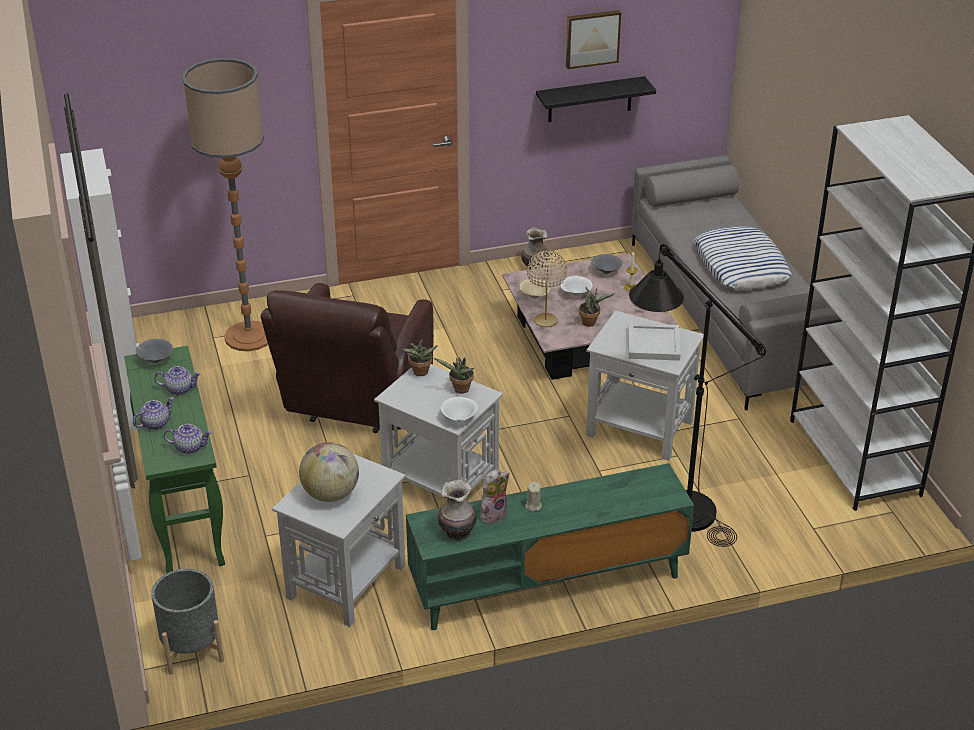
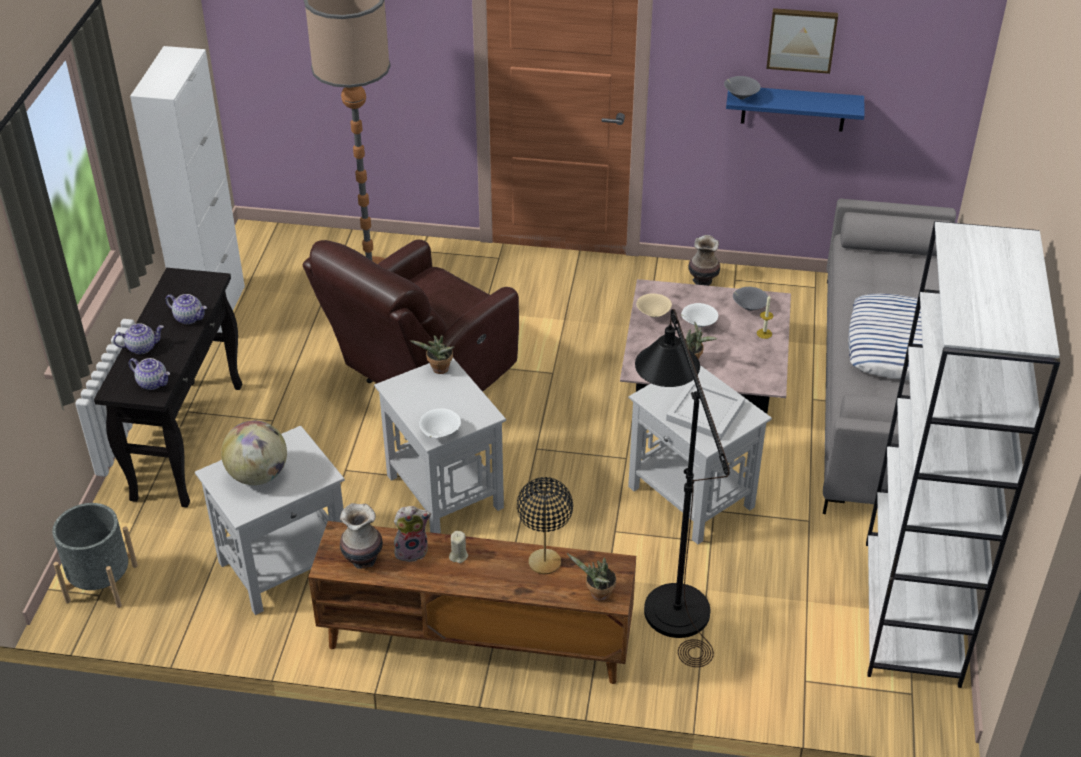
camera: 25 degrees right, 5 degrees up
(155, 360) = (190, 280): grey bowl -> grey bowl (740, 97)
(183, 513) = (188, 440): green console table -> black console table
(459, 390) = (464, 401): potted plant -> potted plant (597, 595)
(545, 321) = (645, 346): beige table lamp -> none
(547, 584) = (475, 640): green tv stand -> brown tv stand
(590, 99) = (793, 108): black shelf -> blue shelf
(603, 489) = (544, 562): none -> black table lamp

